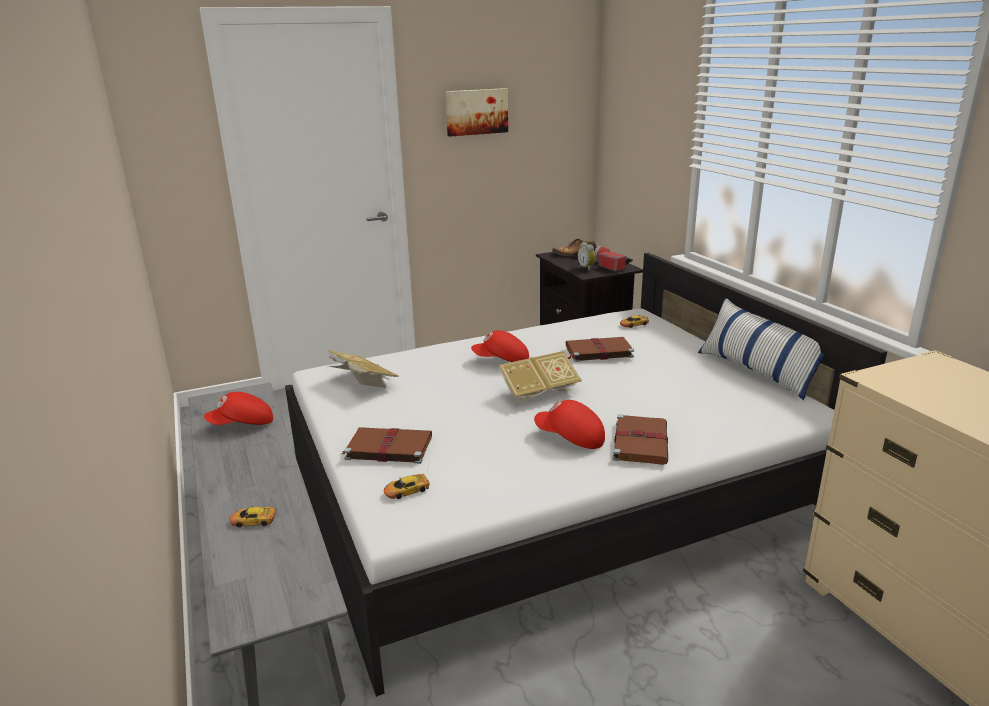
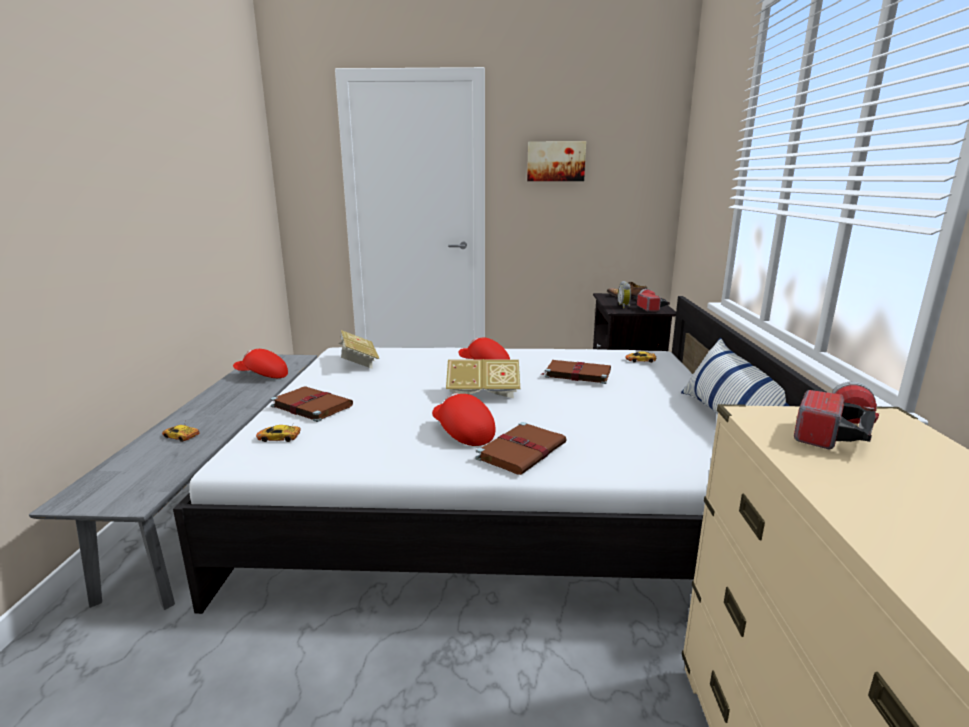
camera: 25 degrees right, 5 degrees down
(926, 380) = (834, 431): none -> flashlight

